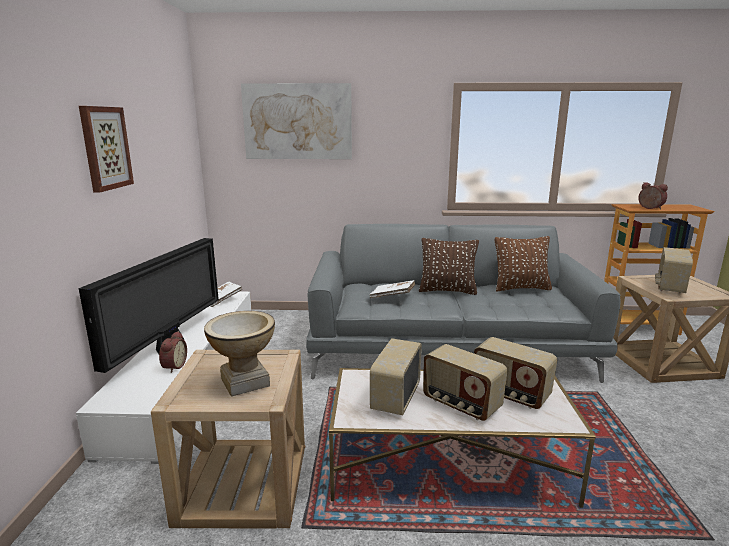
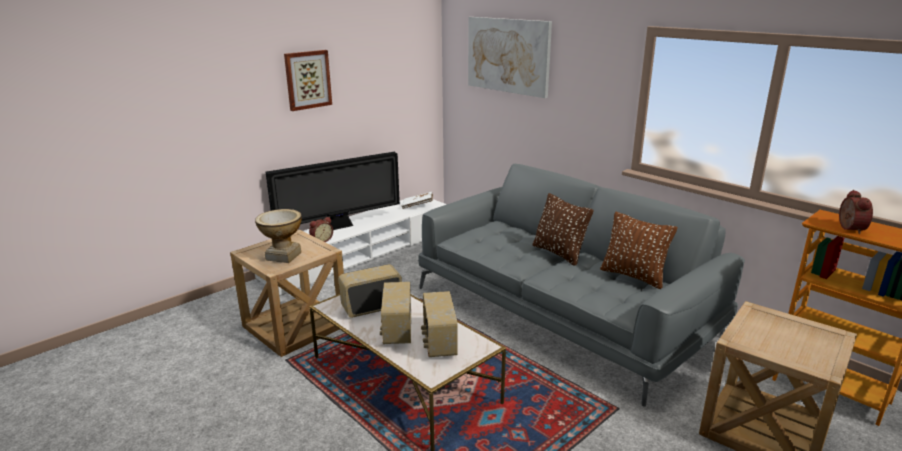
camera: 45 degrees right, 5 degrees up
(392, 296) = (500, 241): white book -> none
(669, 287) = (771, 334): radio -> none

